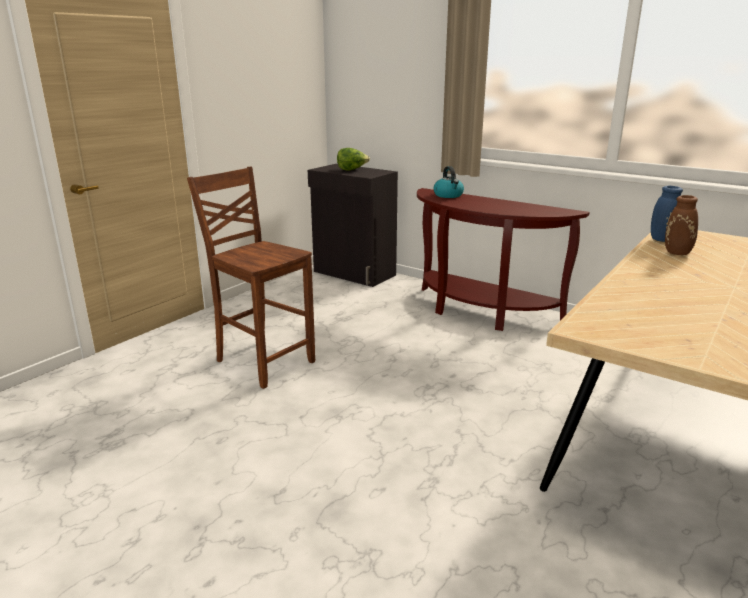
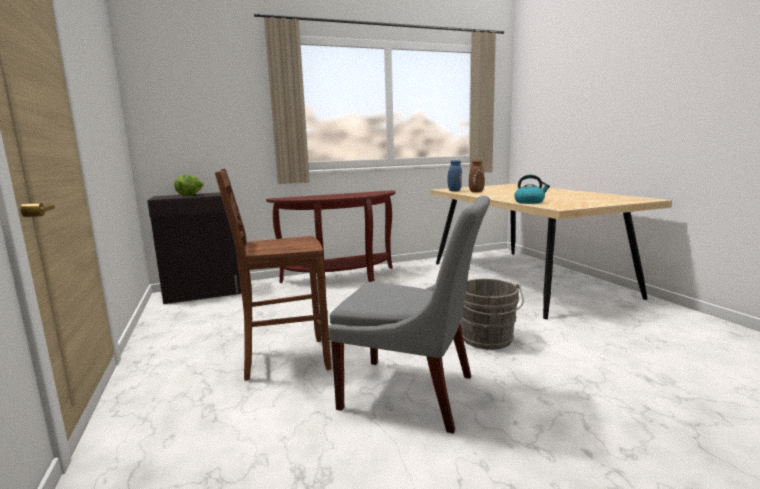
camera: 55 degrees left, 10 degrees down
(252, 446) = (414, 394): none -> grey chair
(414, 457) = (487, 340): none -> grey bucket
(448, 195) = (300, 197): kettle -> kettle (529, 202)

